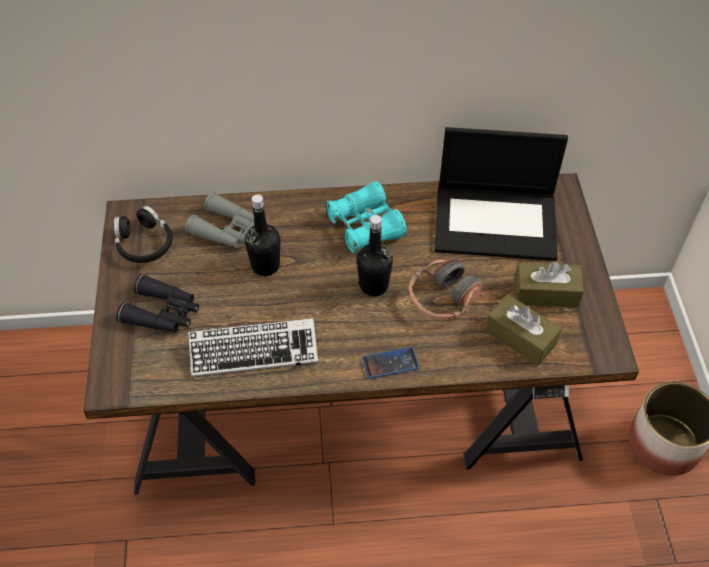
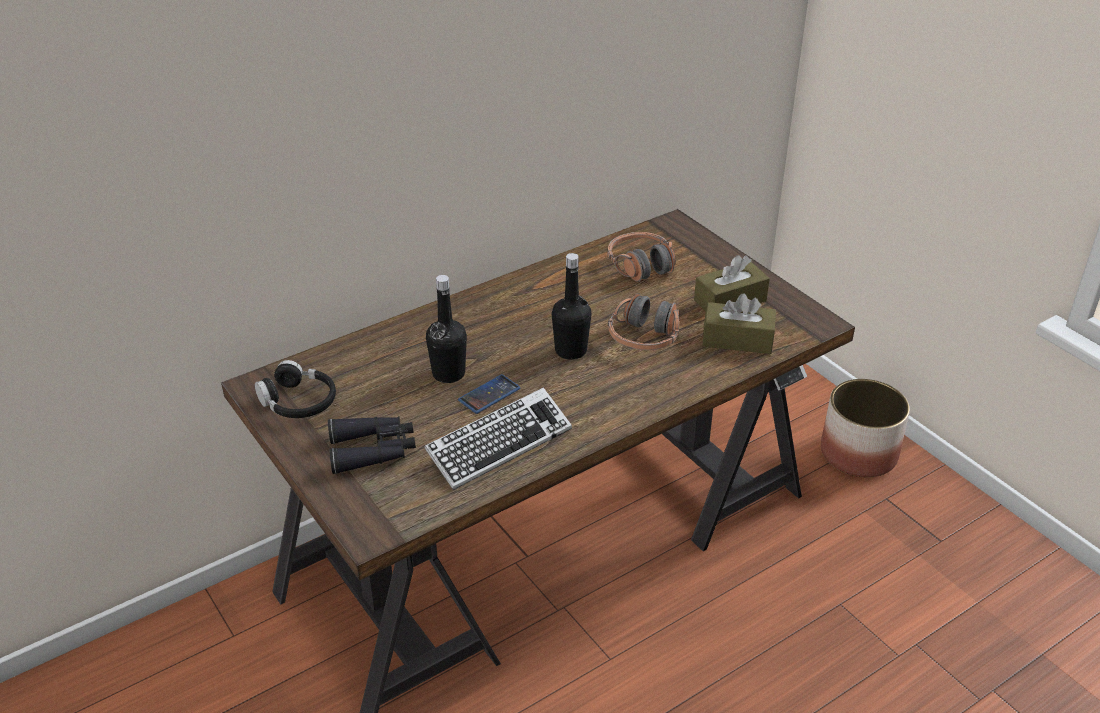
camera: 30 degrees left, 15 degrees down
(228, 230) = (382, 360): grey binoculars -> none
(365, 226) = (521, 309): turquoise binoculars -> none
(390, 363) = (640, 402): phone -> phone (489, 395)
(496, 222) = (641, 265): laptop -> headphones

